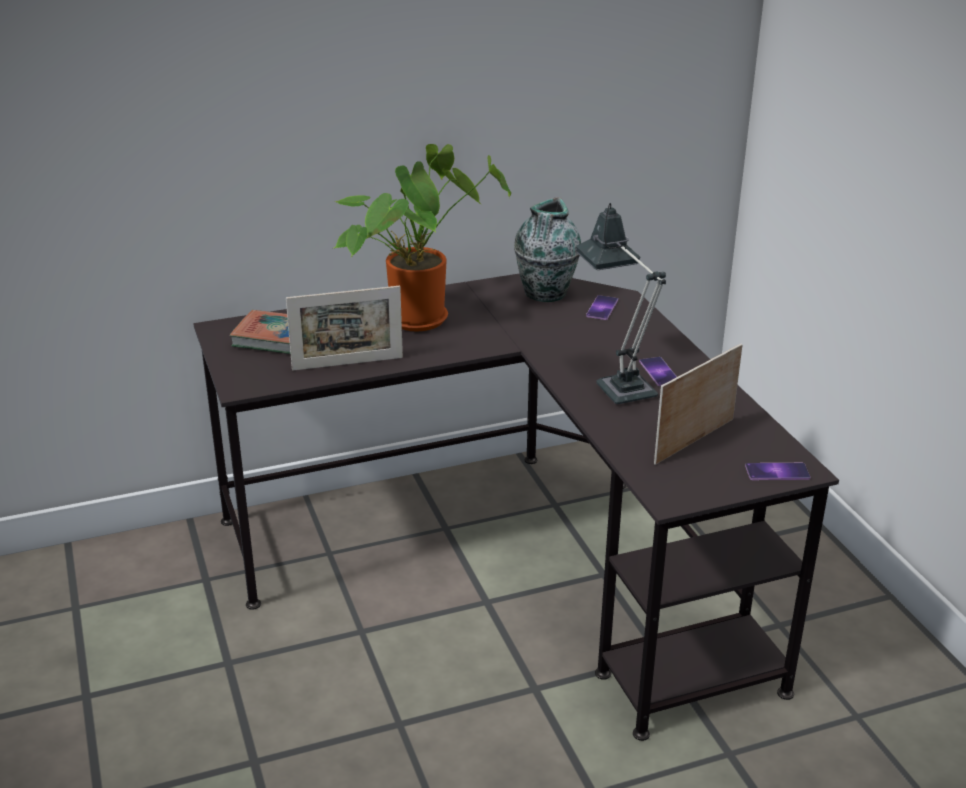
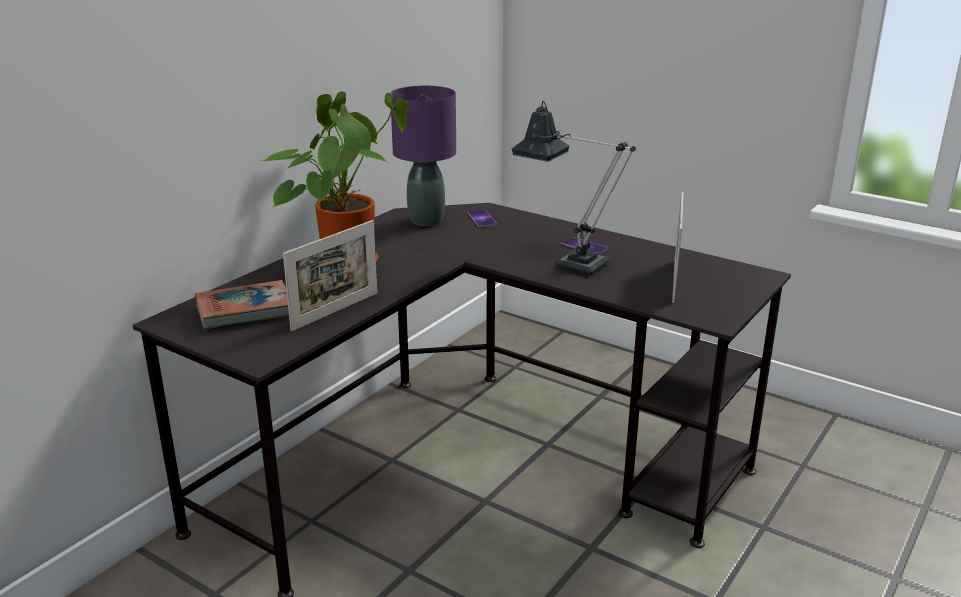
camera: 35 degrees left, 5 degrees down
(545, 294) = (426, 221): vase -> purple table lamp
(777, 472) = (751, 281): phone -> none

